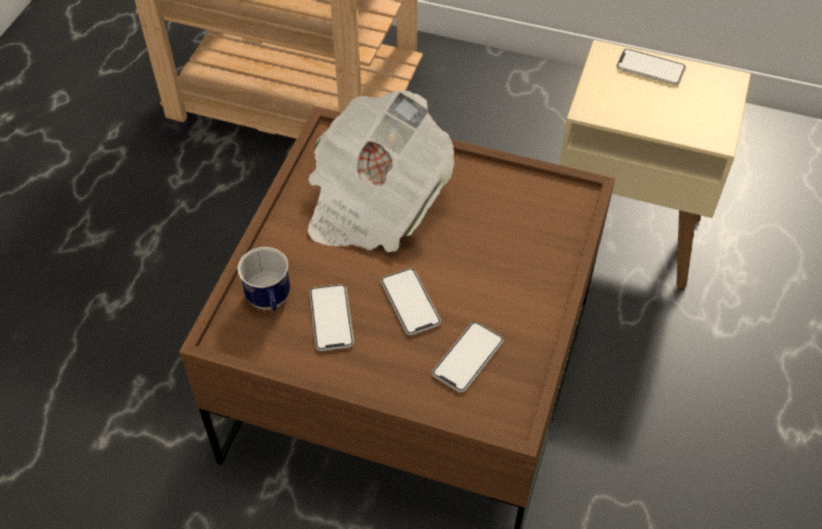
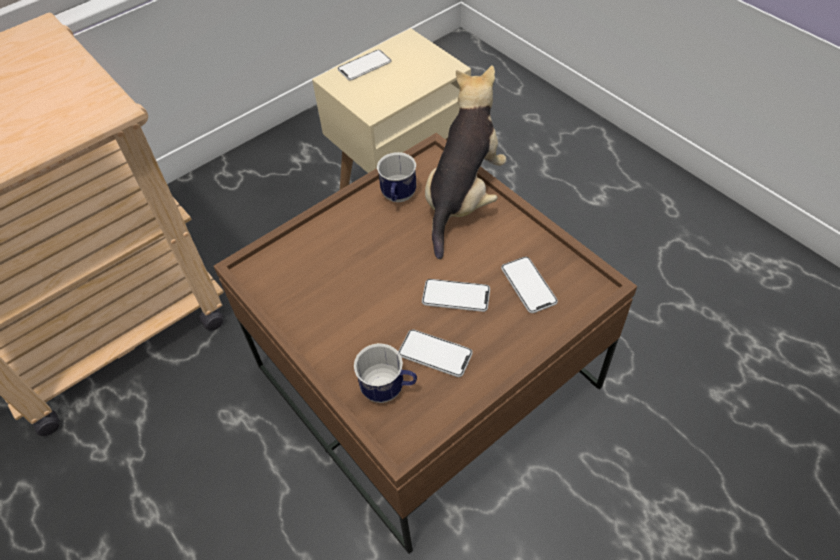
camera: 55 degrees left, 0 degrees up
(374, 201) = (342, 274): newspaper -> none
(500, 195) = (398, 198): none -> mug
(543, 247) = (463, 198): none -> plush toy

